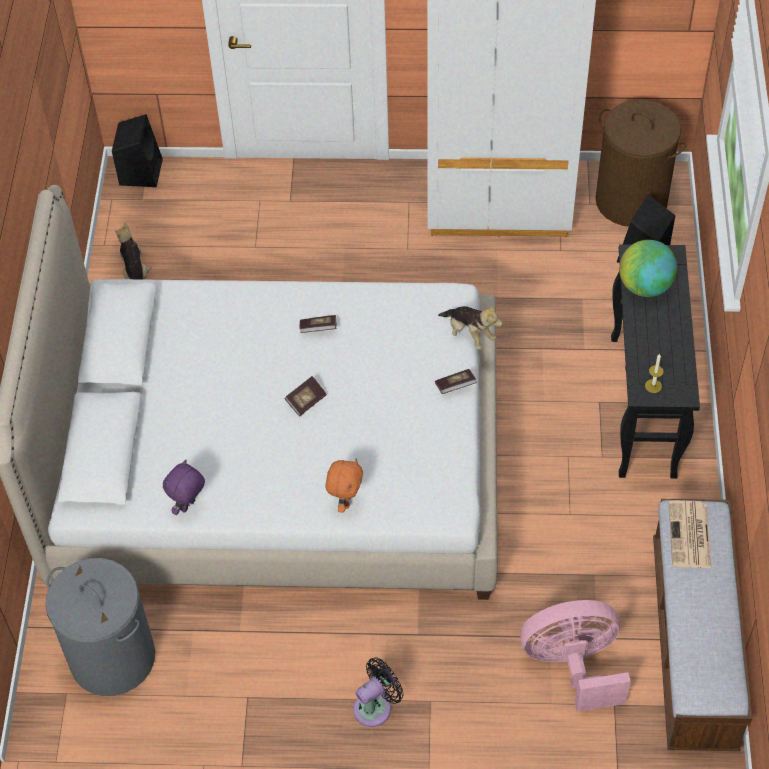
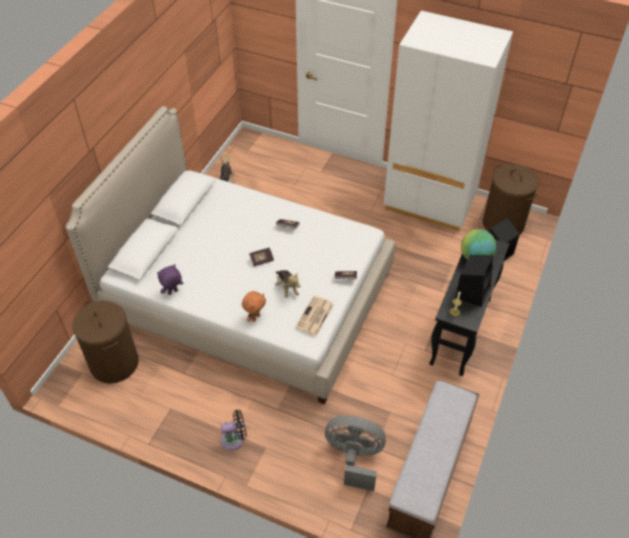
camera: 20 degrees right, 5 degrees down
(112, 657) = (114, 363): grey laundry basket -> brown laundry basket
(140, 171) = (254, 137): black speaker -> black speaker (472, 291)
(469, 334) = (367, 254): plush toy -> plush toy (287, 288)
(573, 665) = (354, 458): pink fan -> grey fan
(690, 536) = (445, 405): newspaper -> newspaper (314, 316)

